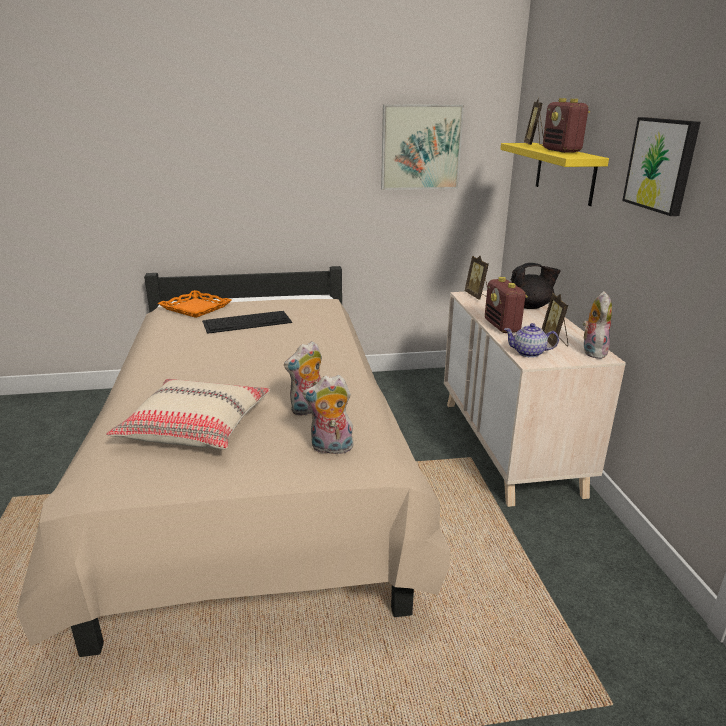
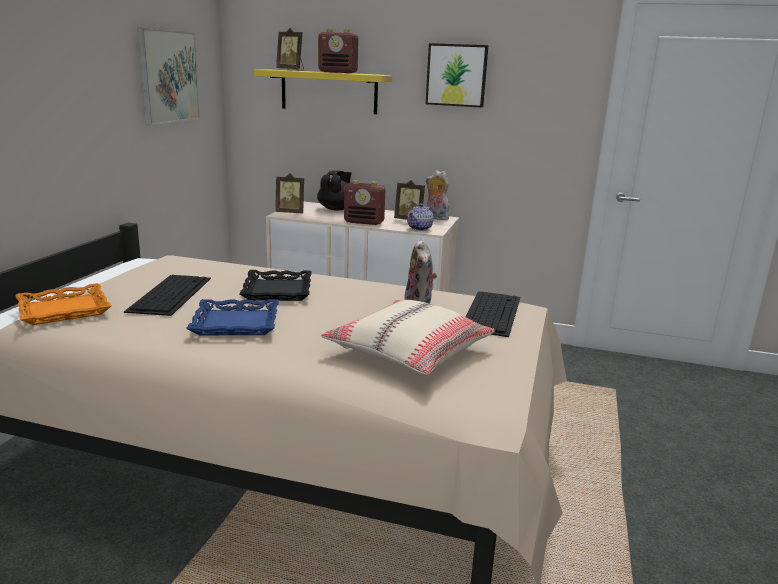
camera: 65 degrees left, 5 degrees down
(208, 354) = (236, 323): none -> blue tray
(288, 348) = (278, 291): none -> black tray
(331, 449) = (491, 312): plush toy -> keyboard

